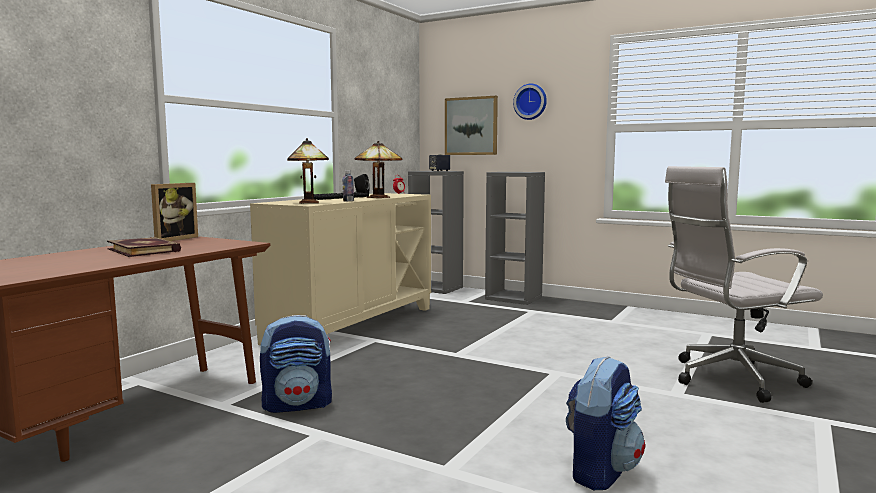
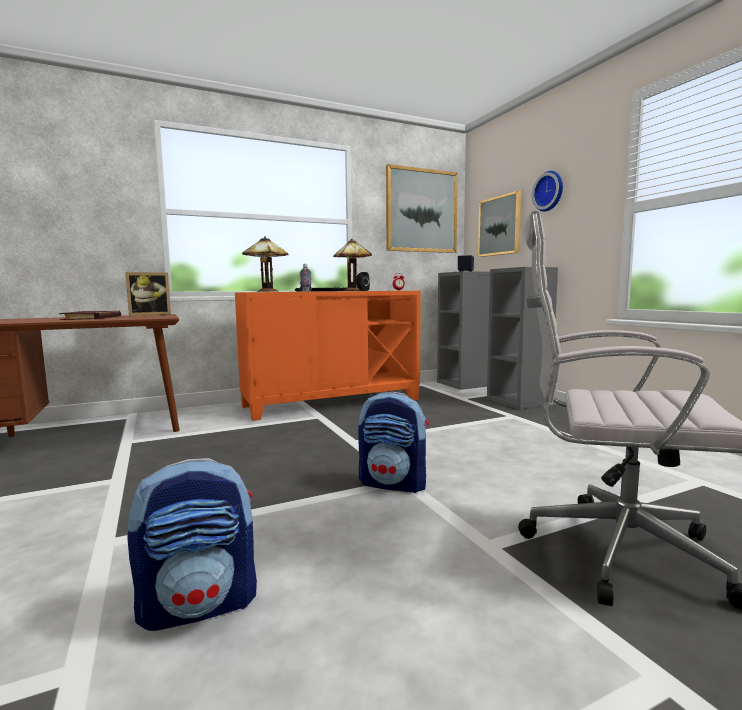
camera: 35 degrees right, 0 degrees up
(298, 405) = (160, 454): backpack -> backpack (394, 484)
(352, 324) = (331, 402): beige cabinet -> orange cabinet
(390, 103) = (421, 211): none -> picture

